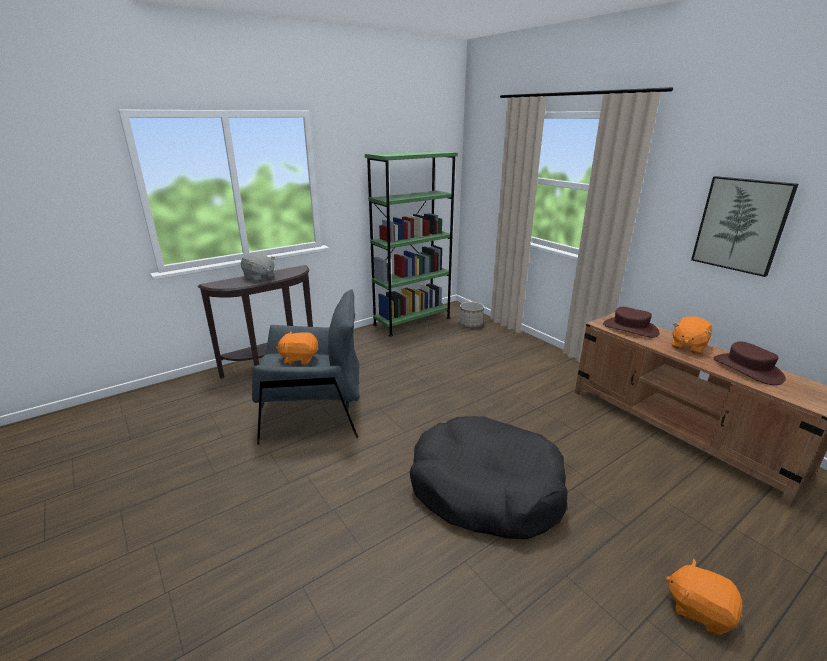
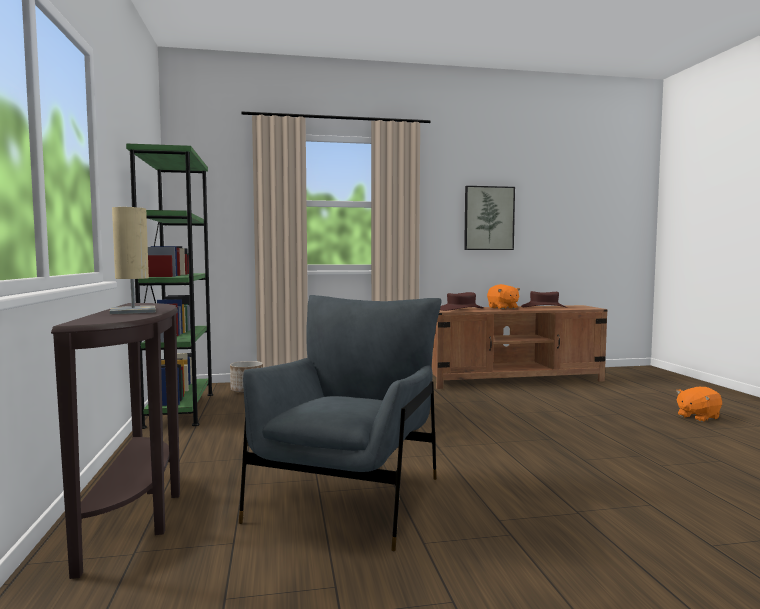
camera: 65 degrees left, 20 degrees down
(259, 278) = (133, 311): grey plush toy -> beige table lamp
(299, 359) = (333, 399): orange plush toy -> none
(485, 489) = (563, 441): black dog bed -> none

